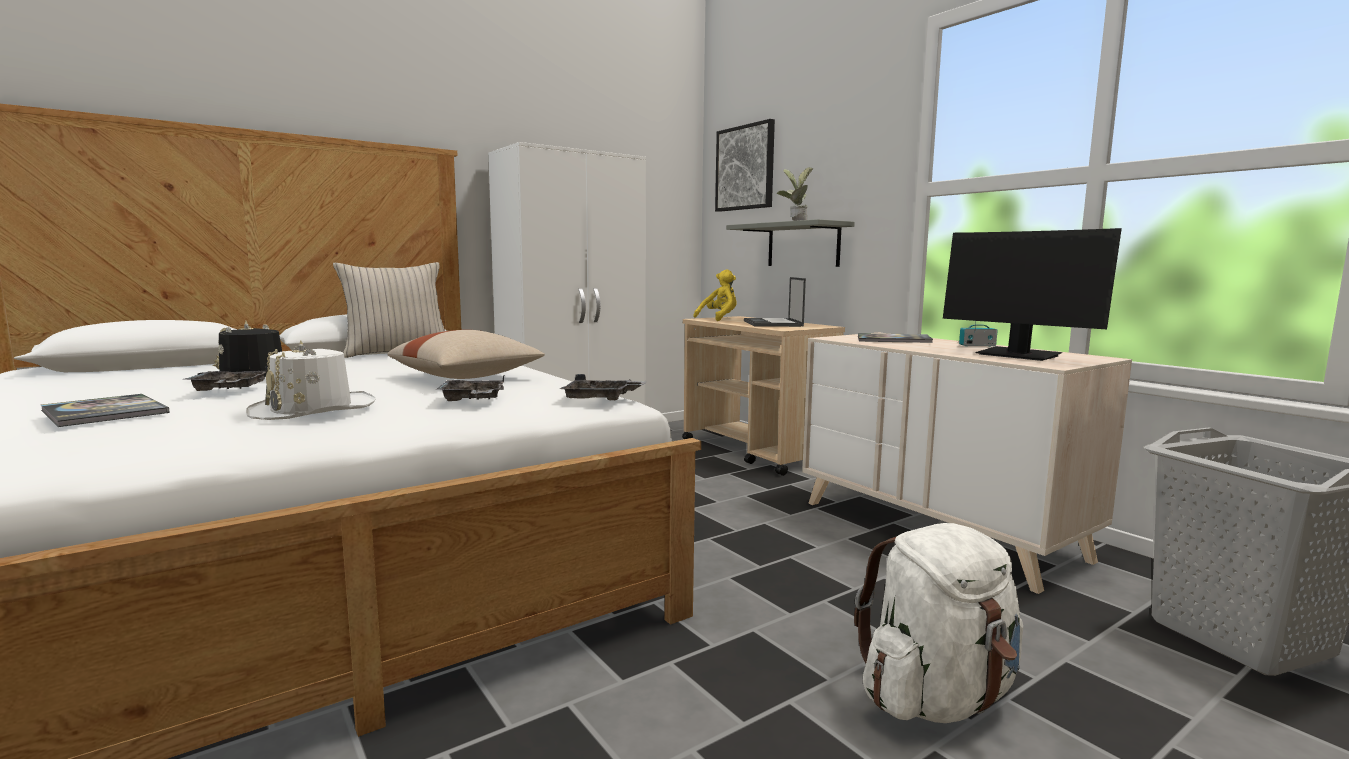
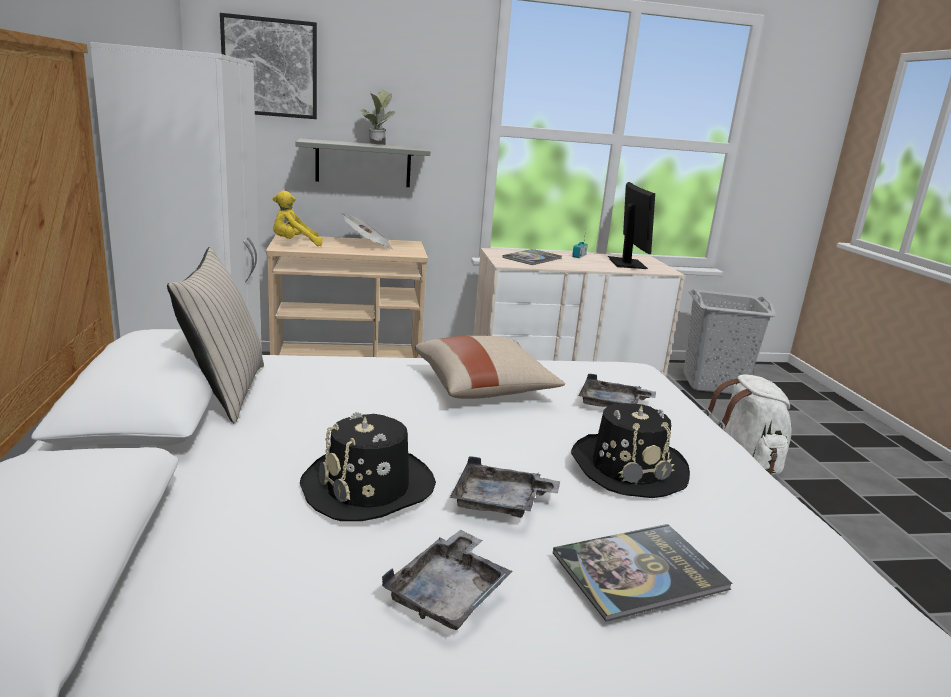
camera: 65 degrees left, 10 degrees up
(313, 409) = (627, 467): white hat -> black hat
(601, 399) = (626, 368): grey tray -> grey tray (449, 594)
(719, 319) = (294, 244): yellow plush toy -> yellow plush toy turned 90 degrees counterclockwise
(773, 323) = (368, 245): laptop -> newspaper
(1018, 355) = (627, 263): monitor -> monitor turned 75 degrees counterclockwise

